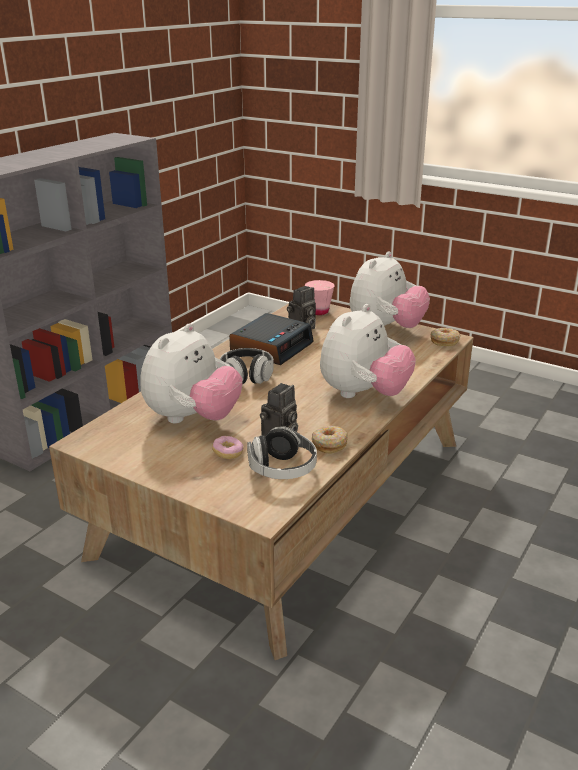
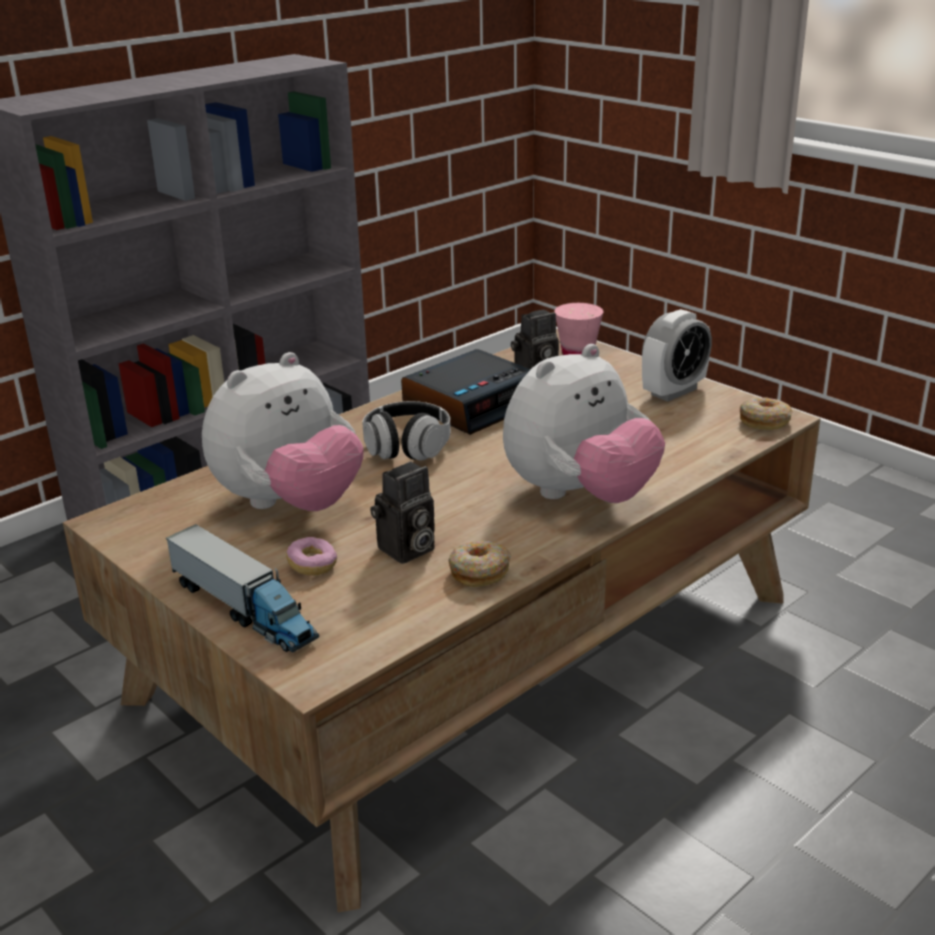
camera: 15 degrees right, 0 degrees up
(200, 484) = (244, 609): none -> toy truck
(282, 469) = (382, 603): headphones -> none
(385, 329) = (673, 391): plush toy -> alarm clock

